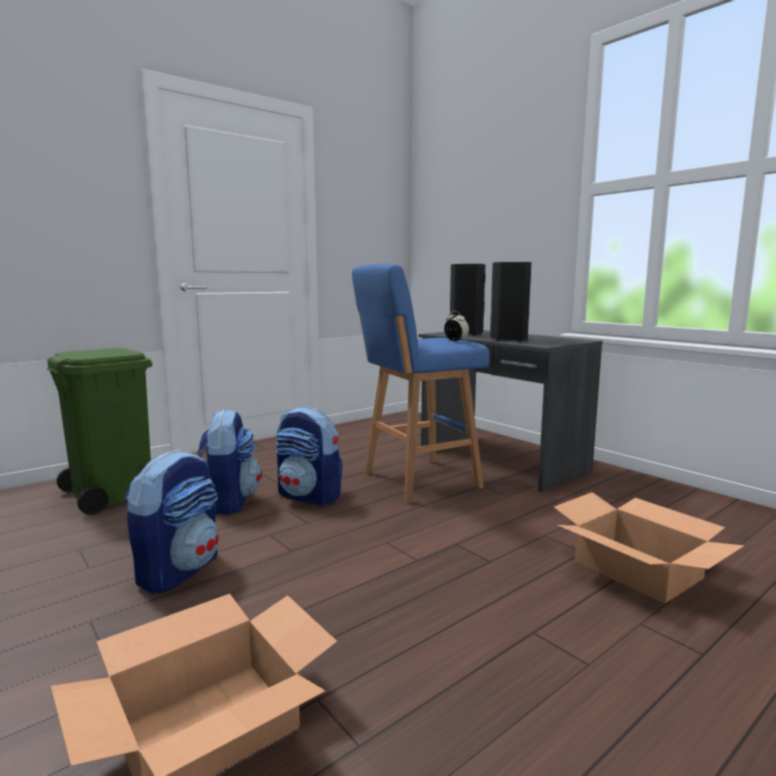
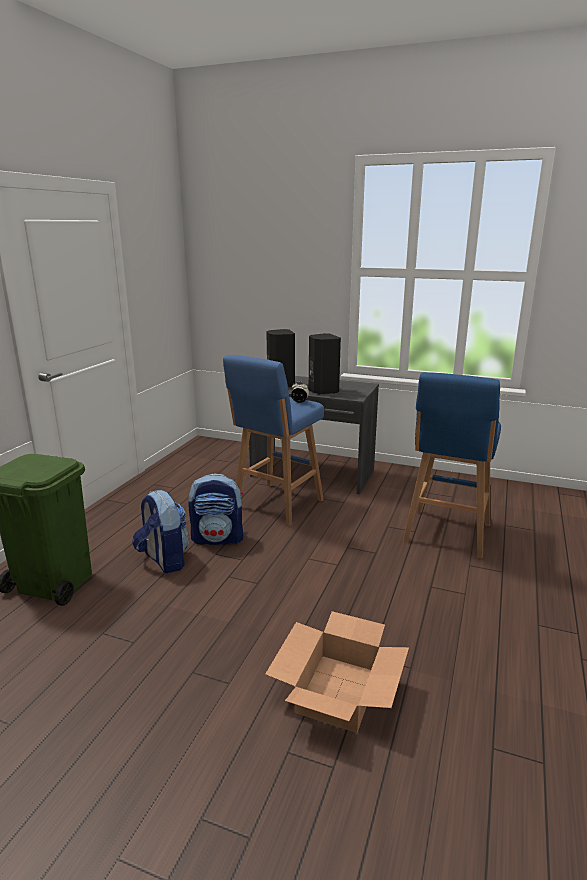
camera: 30 degrees left, 10 degrees up
(179, 570) = (202, 621): backpack -> none
(637, 569) = (446, 534): cardboard box -> blue stool

